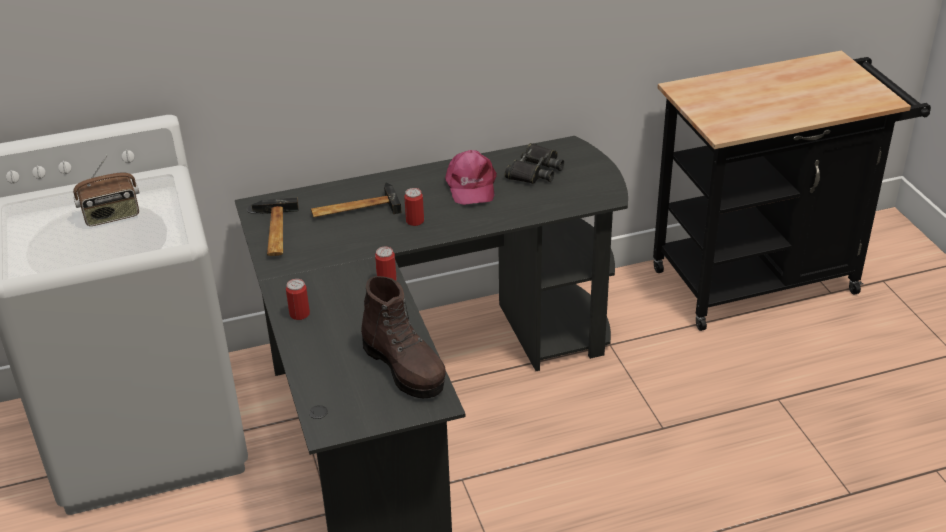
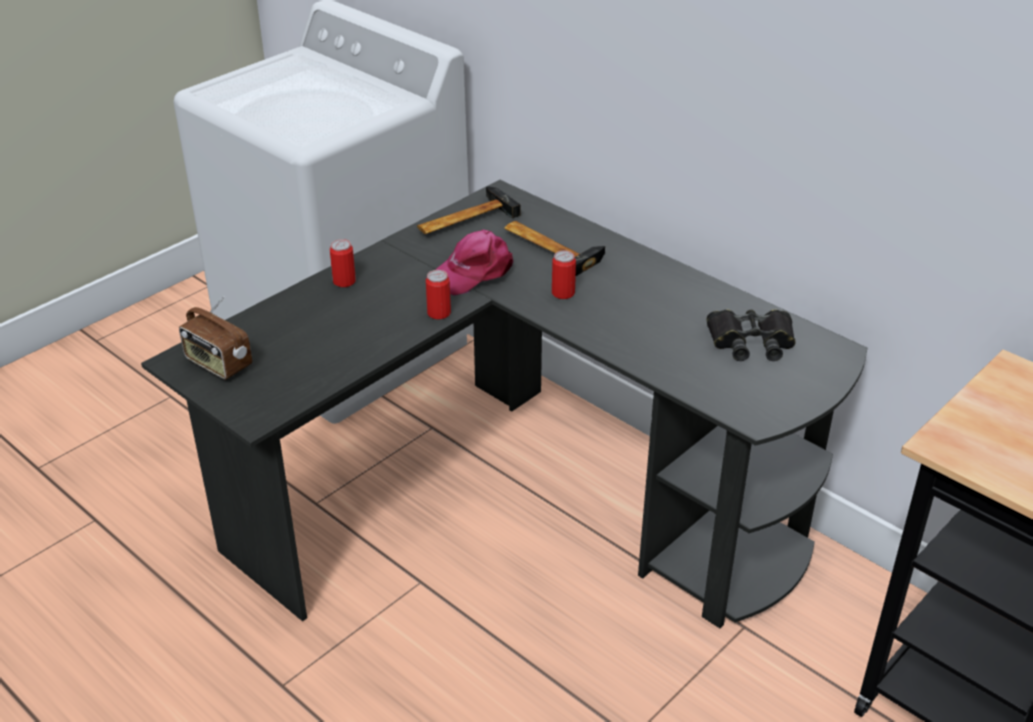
camera: 60 degrees right, 0 degrees up
(112, 216) = (315, 100): radio -> radio (218, 364)
(404, 368) = (300, 376): brown boot -> none
(471, 185) = (669, 306): pink cap -> pink cap (473, 272)

